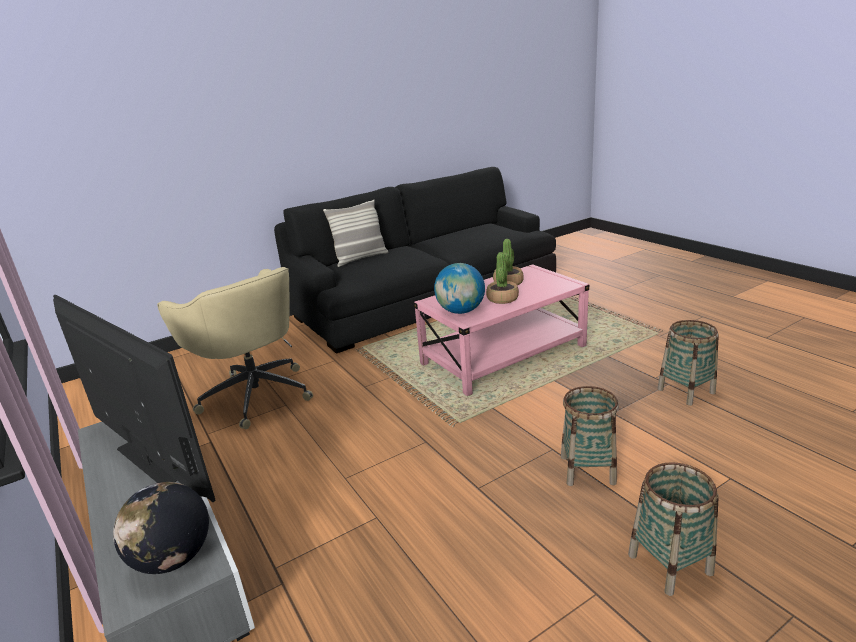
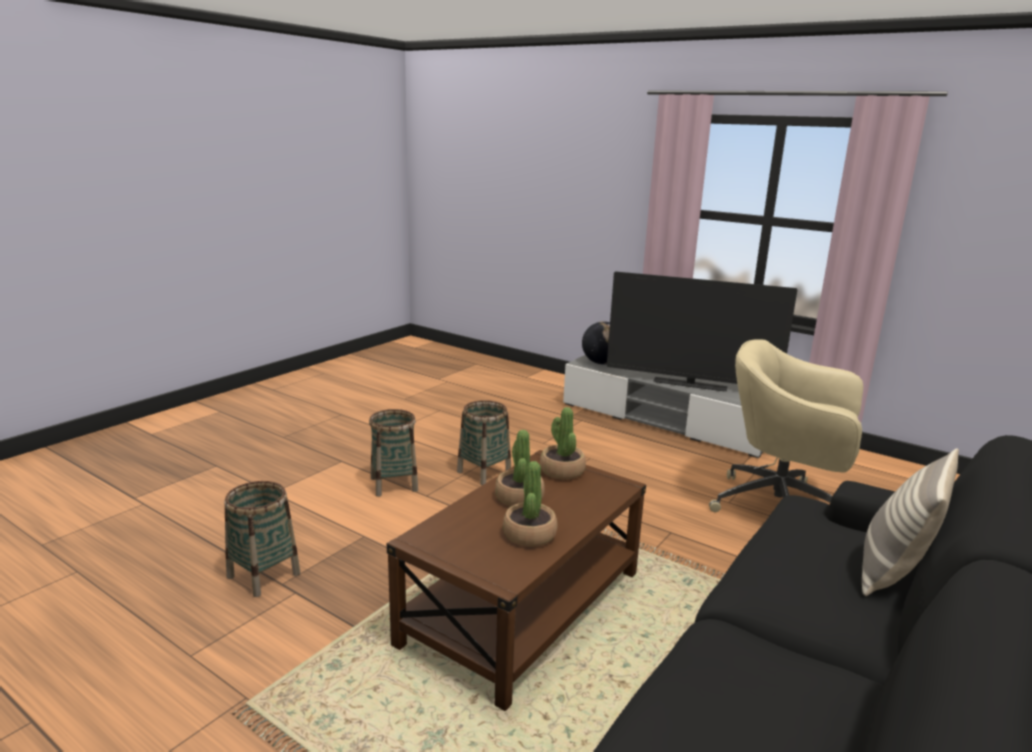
camera: 155 degrees right, 5 degrees down
(461, 311) = (562, 471): globe -> potted plant
(503, 355) = (523, 607): pink coffee table -> brown coffee table
(670, 564) = (343, 446): basket -> basket (483, 472)

